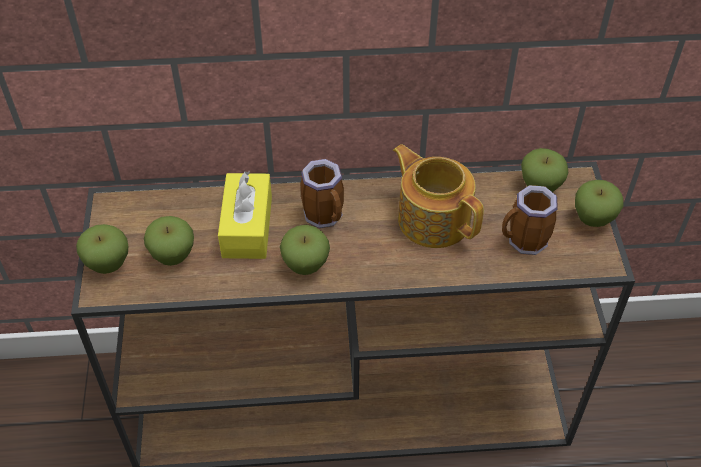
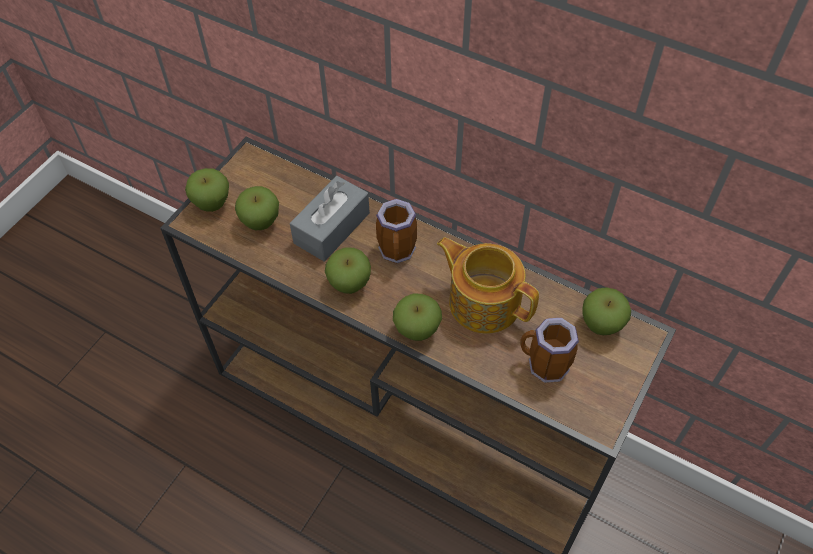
camera: 35 degrees right, 5 degrees up
(247, 227) = (332, 228): yellow tissue box -> grey tissue box
(433, 218) = (483, 301): teapot -> teapot turned 45 degrees counterclockwise
(593, 219) = (625, 380): apple -> apple (417, 330)

